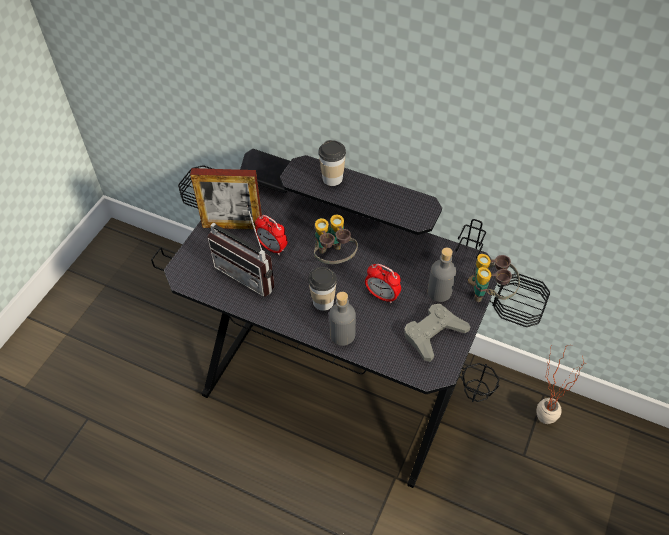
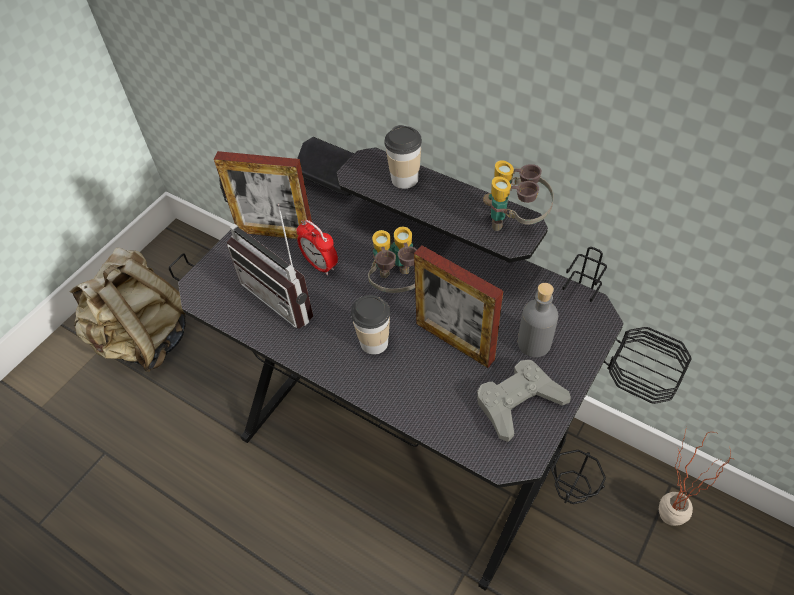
camera: 10 degrees right, 0 degrees up
(105, 322) = (146, 339): none -> beige backpack
(342, 335) = (392, 390): grey bottle -> none
(382, 295) = (454, 341): alarm clock -> picture frame
(490, 293) = (604, 351): binoculars -> binoculars (515, 221)

